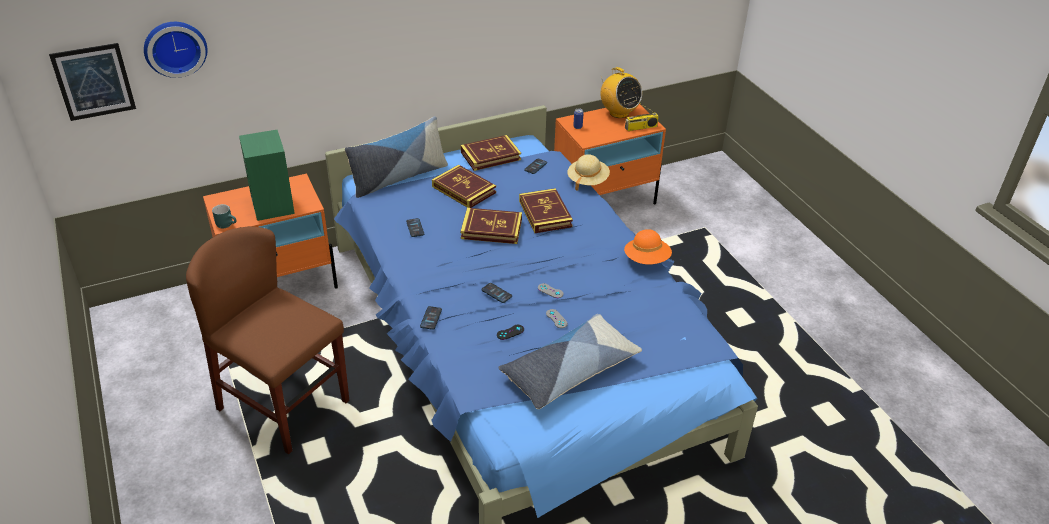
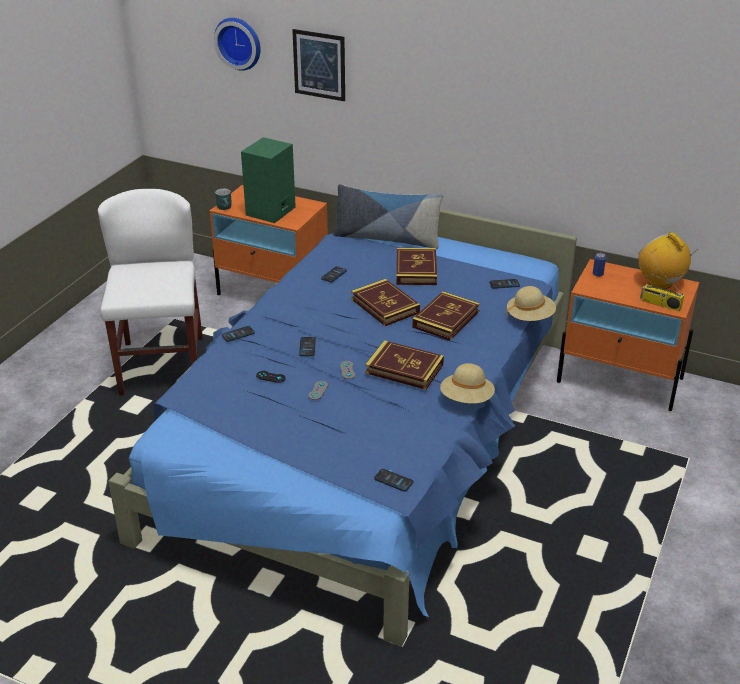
camera: 50 degrees right, 5 degrees down
(94, 81) = (180, 51): picture -> picture (319, 65)
(284, 405) = (162, 366): brown chair -> white chair
(490, 156) = (481, 258): book -> book (404, 369)
(569, 370) = (265, 428): pillow -> none
(618, 113) = (660, 283): radio -> radio turned 135 degrees clockwise
(646, 260) = (466, 399): orange hat -> beige hat
(697, 342) = (393, 480): none -> phone

